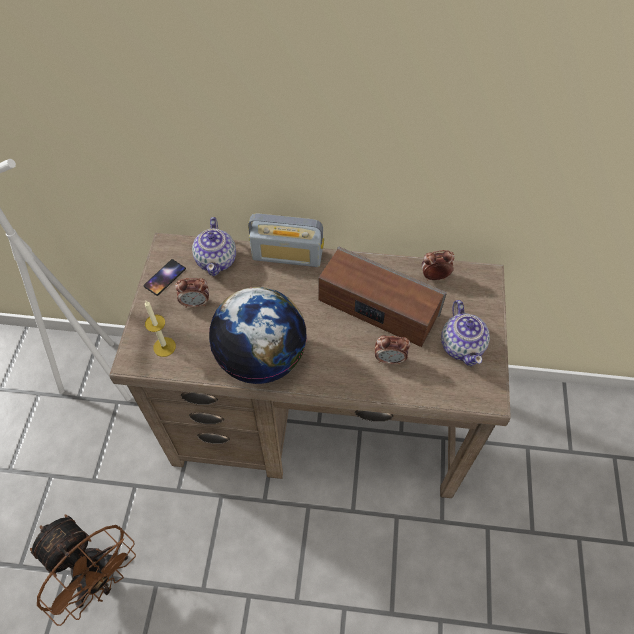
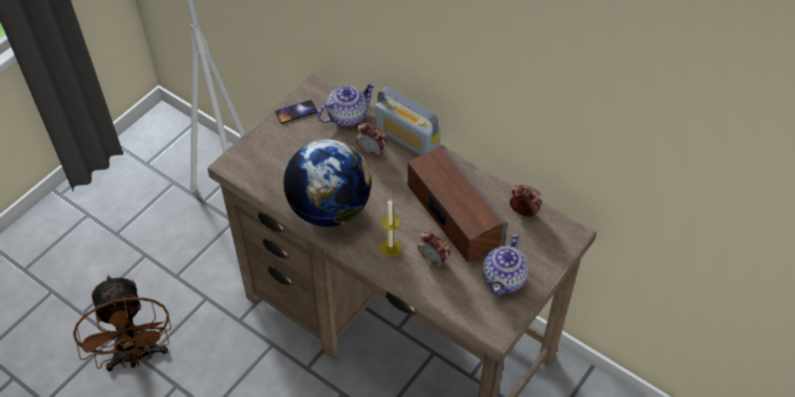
camera: 30 degrees right, 5 degrees down
(164, 347) = (261, 165): candle -> candle (390, 248)
(196, 303) = (307, 143): alarm clock -> alarm clock (371, 150)
(217, 260) = (346, 116): teapot -> teapot turned 150 degrees counterclockwise

